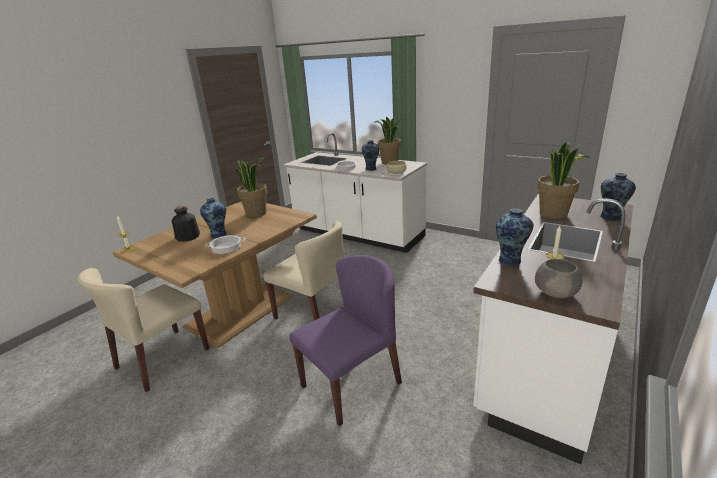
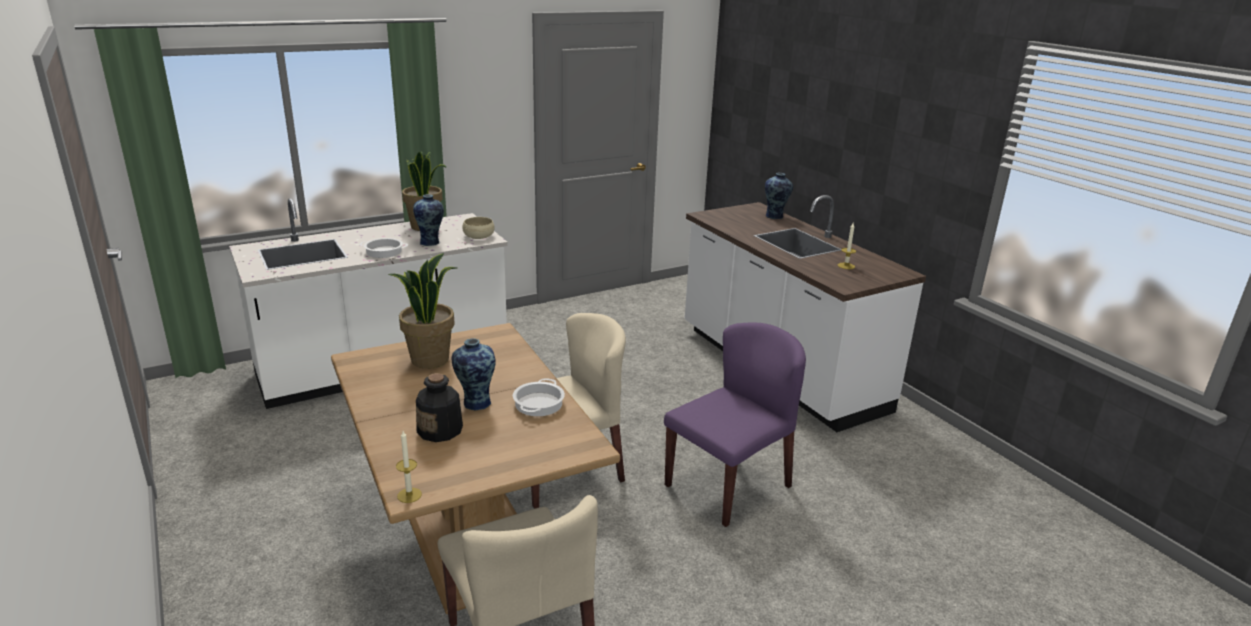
camera: 65 degrees left, 0 degrees up
(351, 383) = (728, 485): purple chair -> purple chair turned 60 degrees clockwise
(510, 260) = (813, 270): vase -> none
(554, 214) = (742, 226): potted plant -> none
(556, 292) = (876, 276): grey bowl -> none

